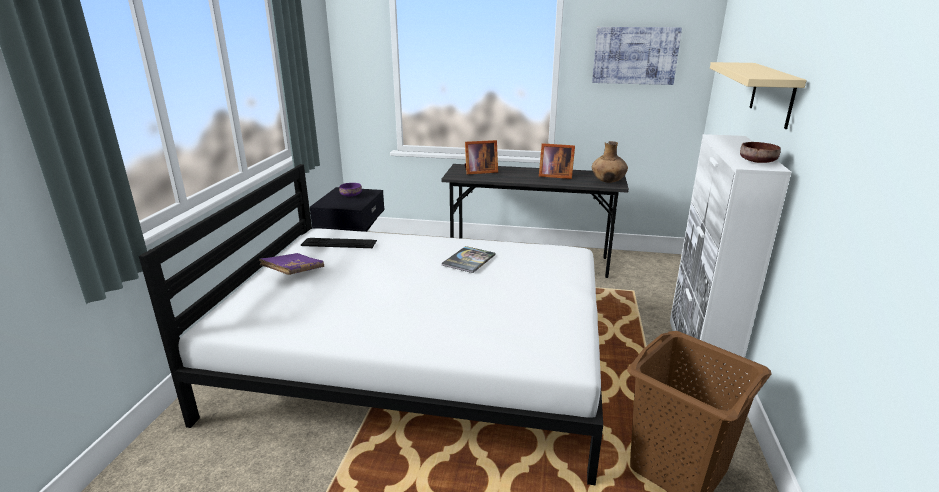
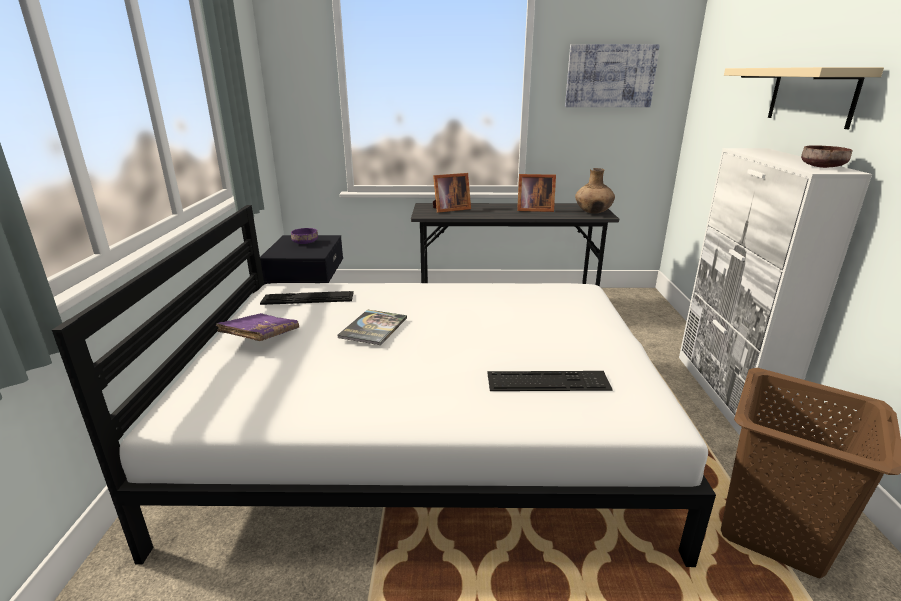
camera: 10 degrees left, 0 degrees up
(468, 260) = (473, 306): book -> book (373, 328)
(497, 325) = (548, 381): none -> keyboard

